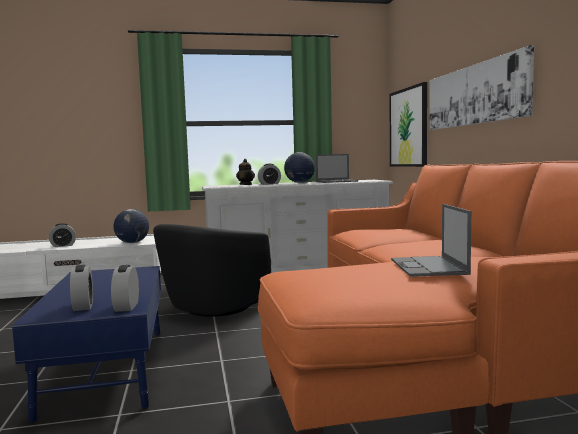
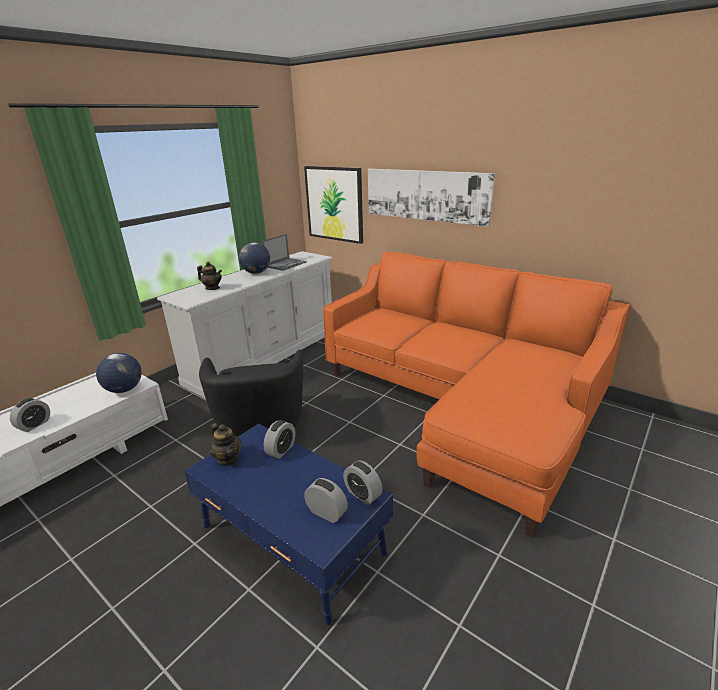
camera: 40 degrees left, 20 degrees up
(101, 273) = (228, 459): none -> teapot
(269, 184) = (234, 282): alarm clock -> alarm clock (281, 450)
(429, 267) = (518, 376): laptop -> none

